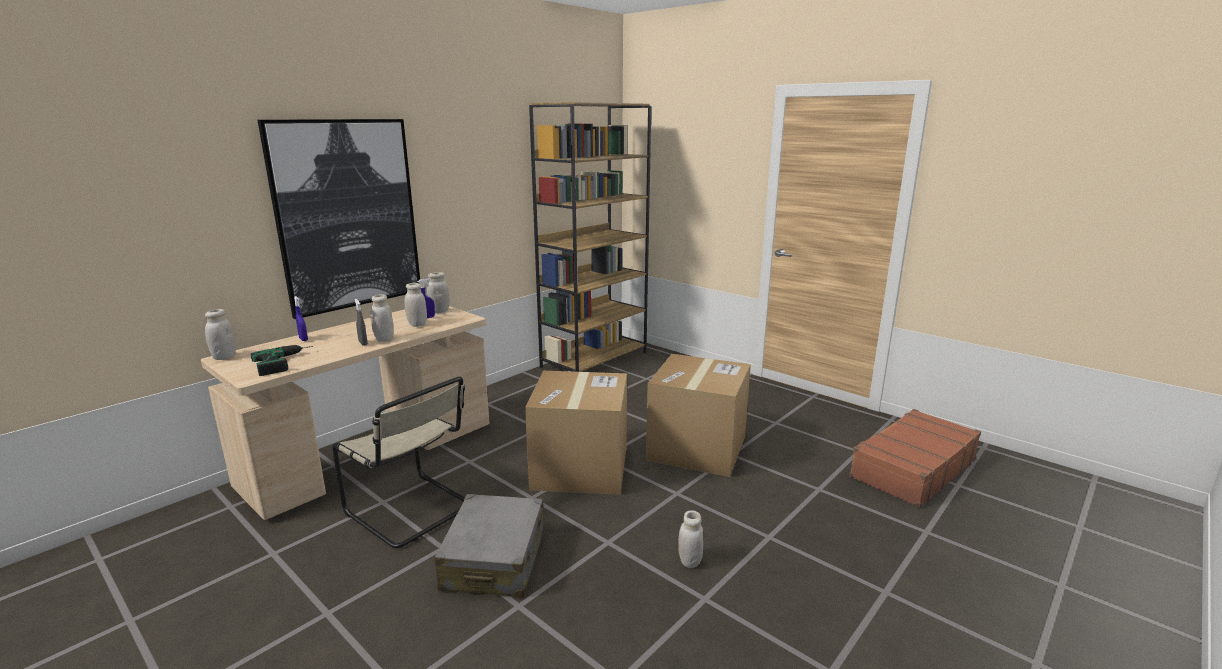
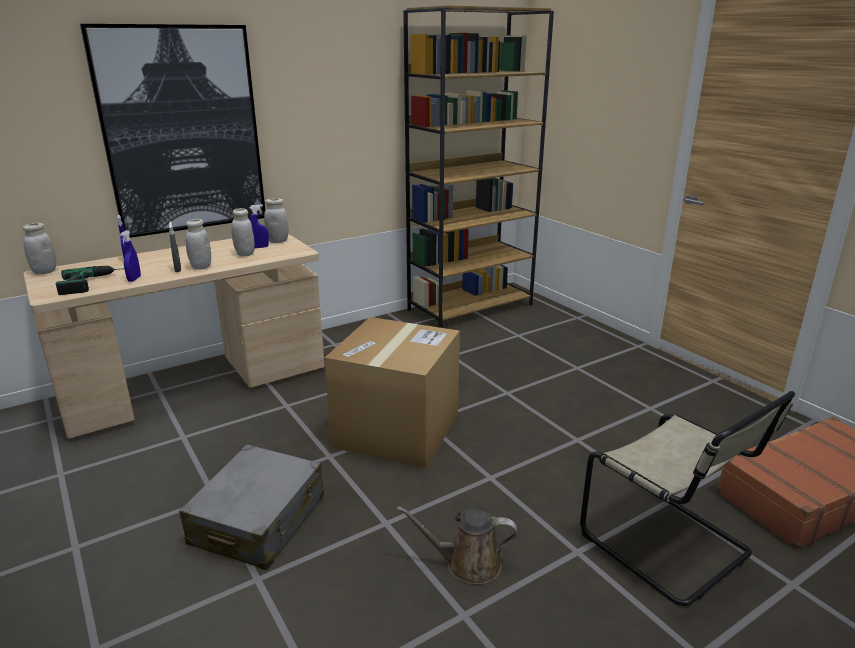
camera: 15 degrees right, 5 degrees up
(326, 355) = (134, 279): none -> blue spray bottle
(412, 511) = (206, 451): beige chair -> beige chair (670, 547)
(690, 561) = (467, 564): white jar -> brown watering can
(697, 448) = (539, 426): cardboard box -> none

